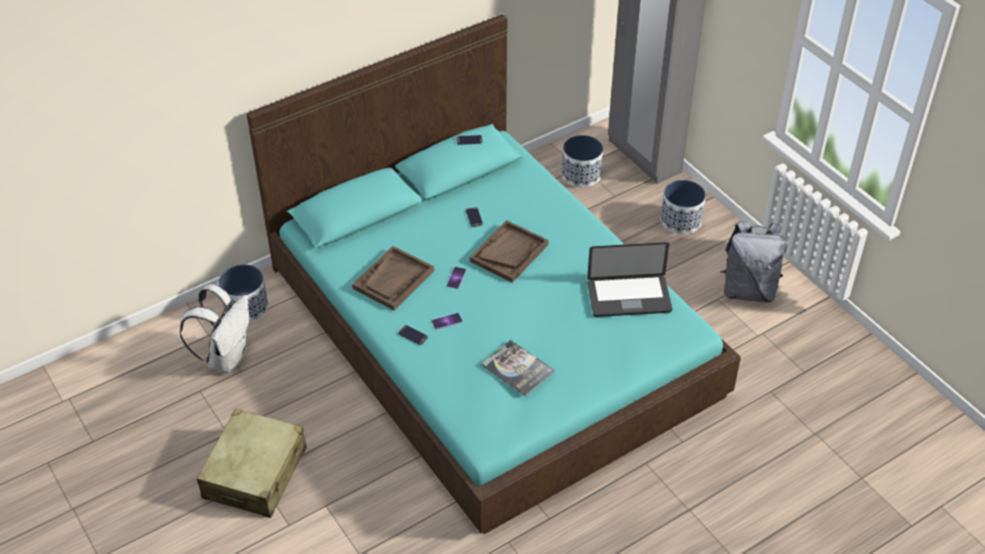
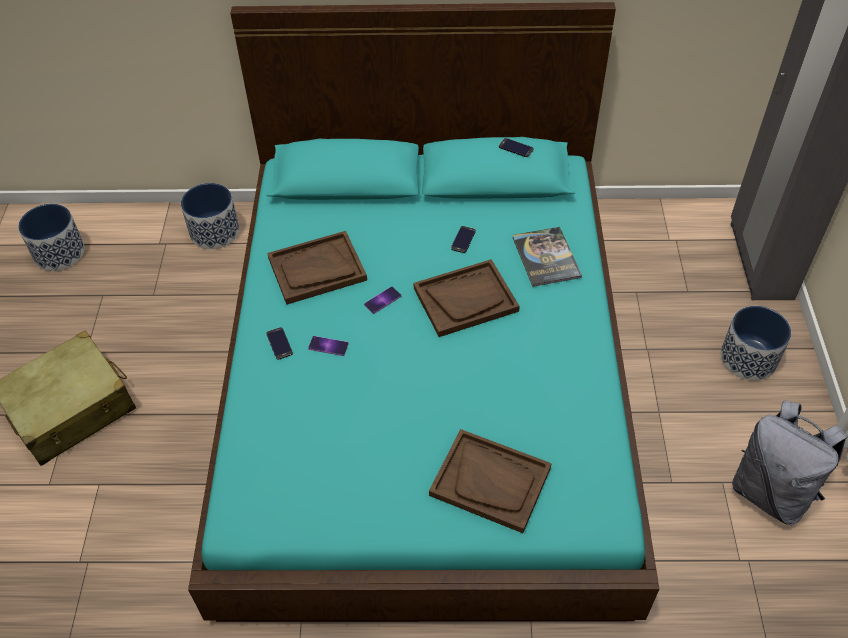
camera: 35 degrees right, 5 degrees up
(226, 357) = (154, 273): white backpack -> none
(517, 368) = (351, 447): book -> book (546, 257)
(581, 175) = (667, 250): planter -> planter (60, 253)
(613, 345) = (490, 481): none -> brown tray
(629, 297) = (562, 428): laptop -> none

